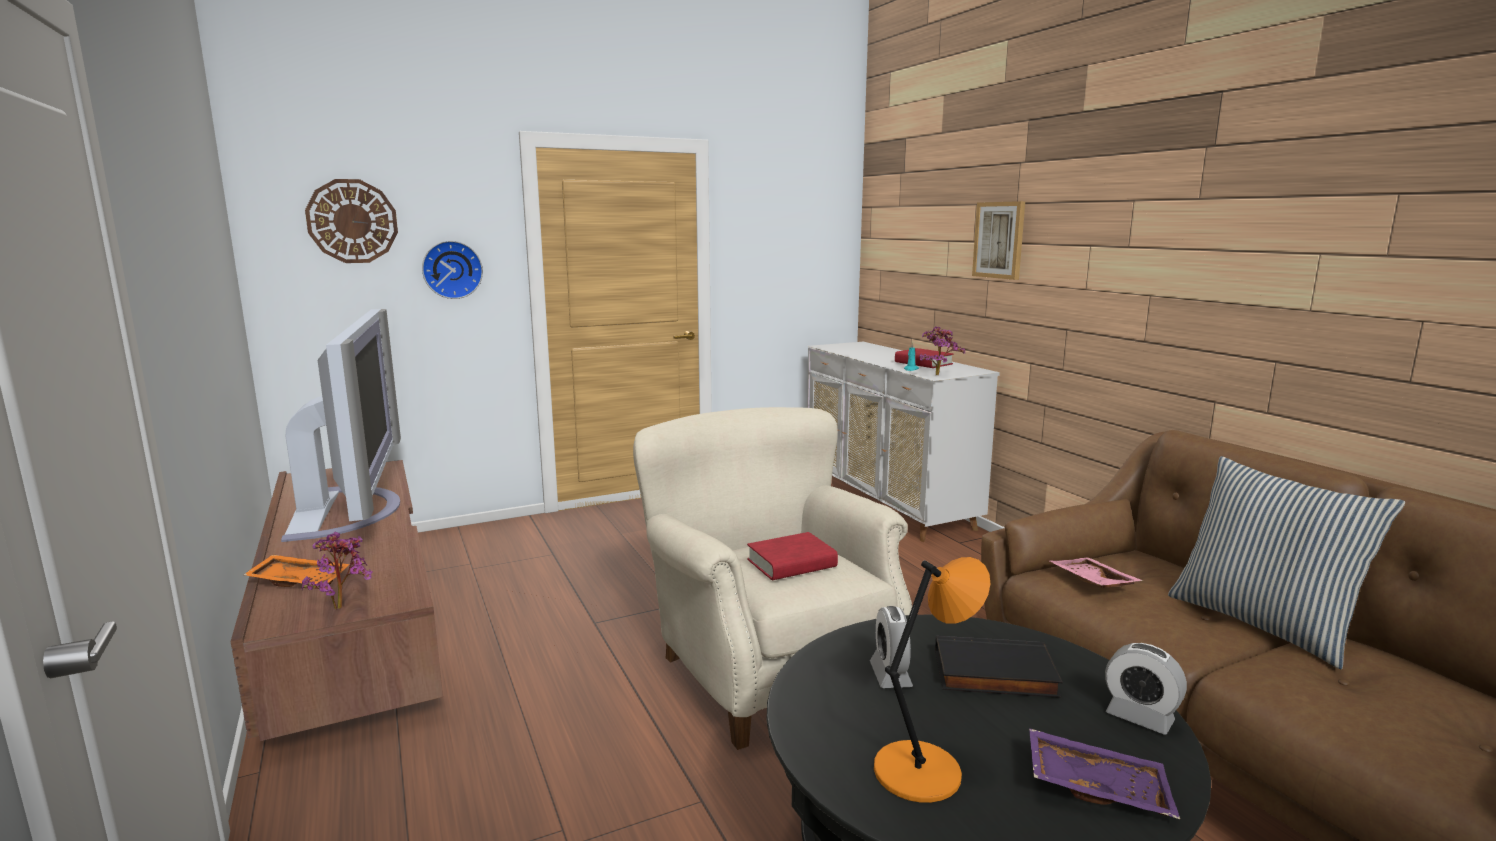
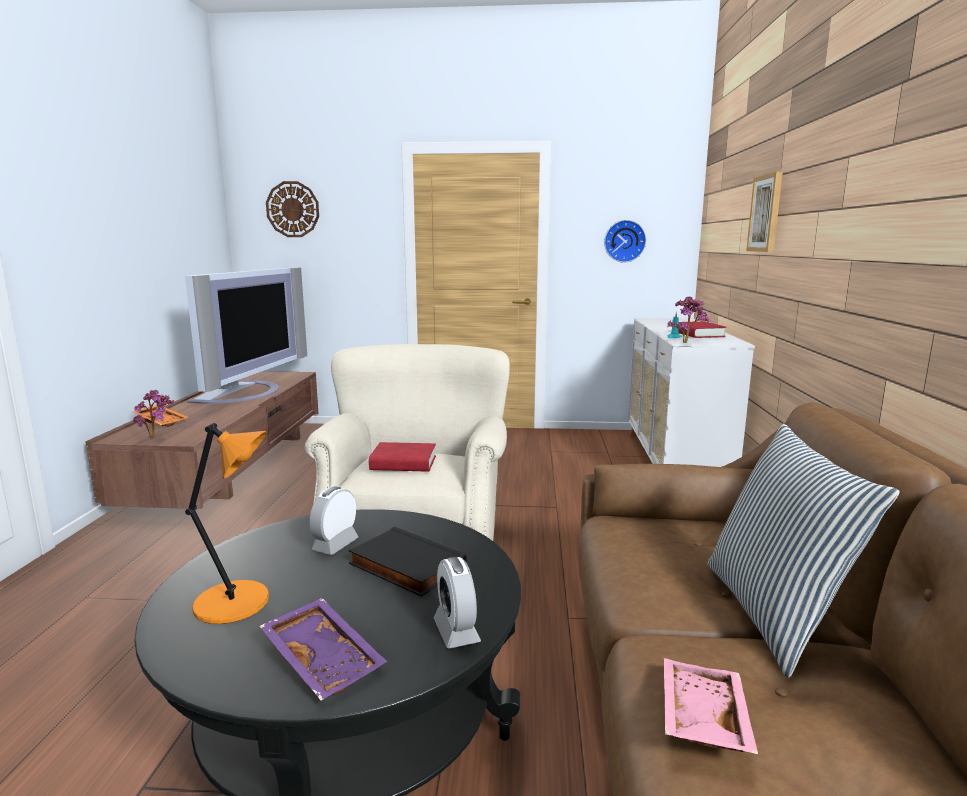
camera: 30 degrees right, 0 degrees up
(452, 269) = (352, 243): wall clock -> wall clock (624, 241)
(1091, 582) = (643, 534): pink tray -> pink tray (700, 717)

